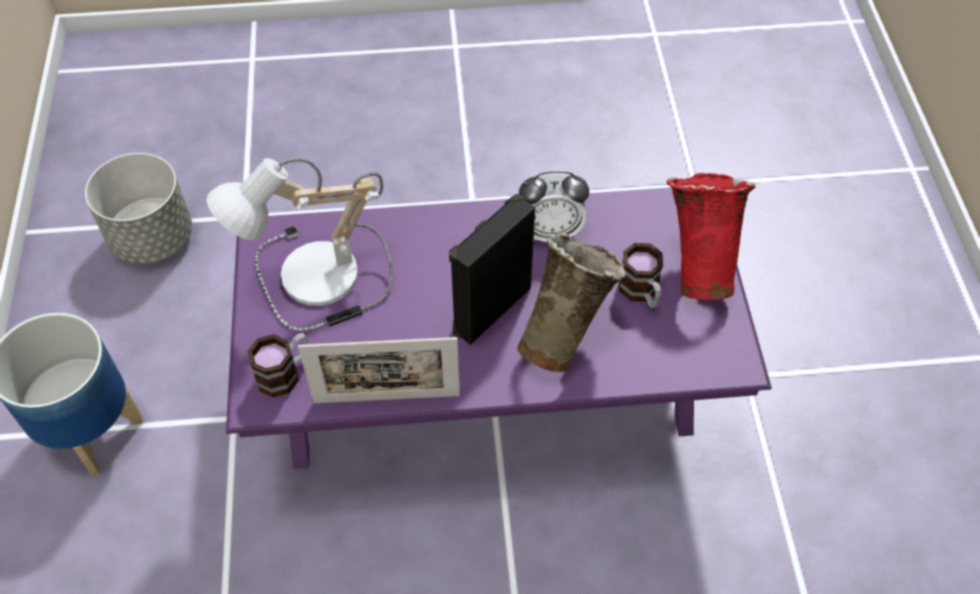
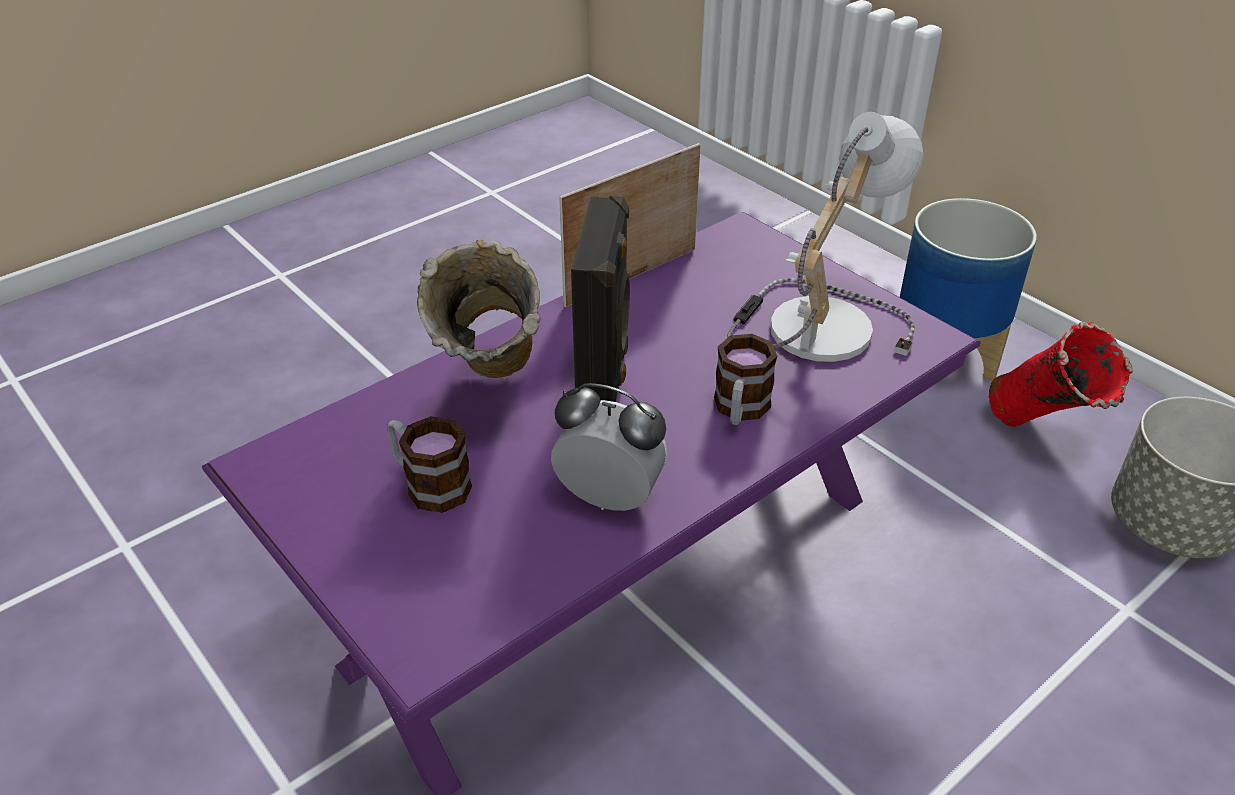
camera: 145 degrees right, 15 degrees down
(285, 373) = (745, 255): mug -> mug (740, 410)
(550, 232) = (609, 498): alarm clock -> alarm clock turned 60 degrees clockwise
(697, 268) = (365, 552): red vase -> red vase (1042, 436)

